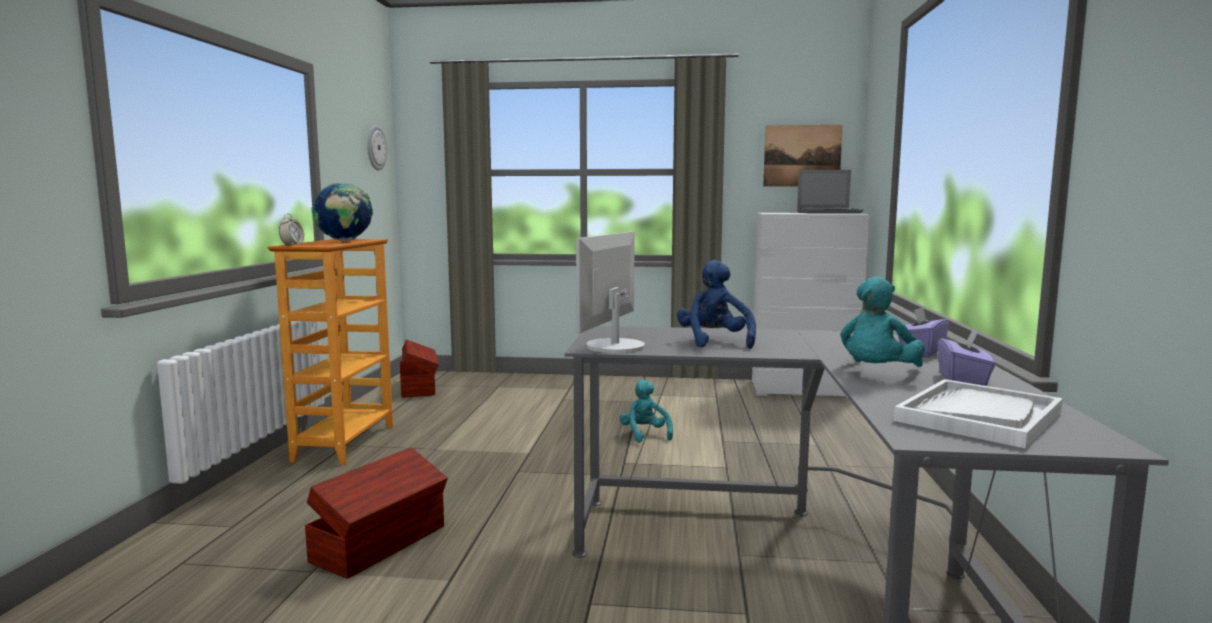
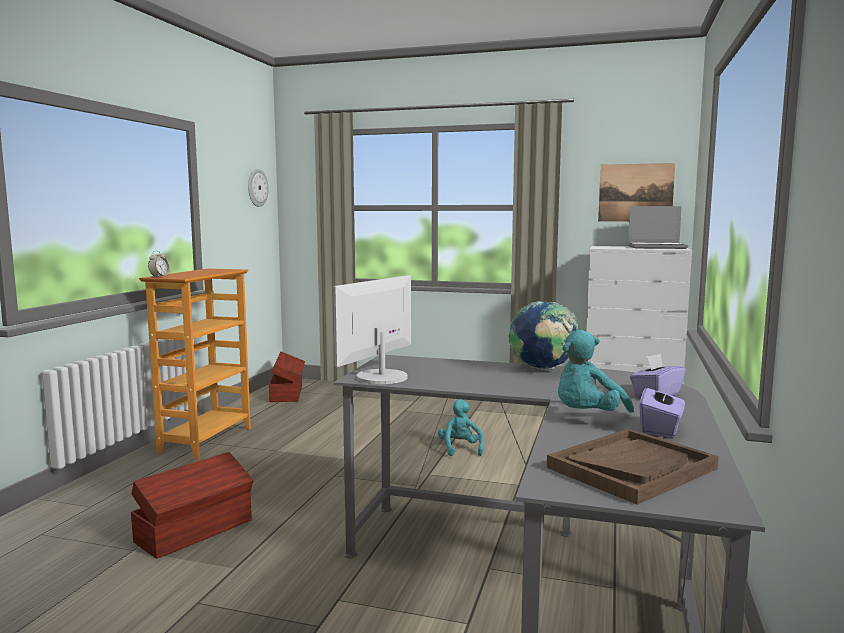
camera: 10 degrees right, 0 degrees up
(344, 241) = (208, 272): globe -> globe (543, 369)
(714, 342) = (473, 376): blue plush toy -> none
(978, 416) = (631, 468): white tray -> brown tray

